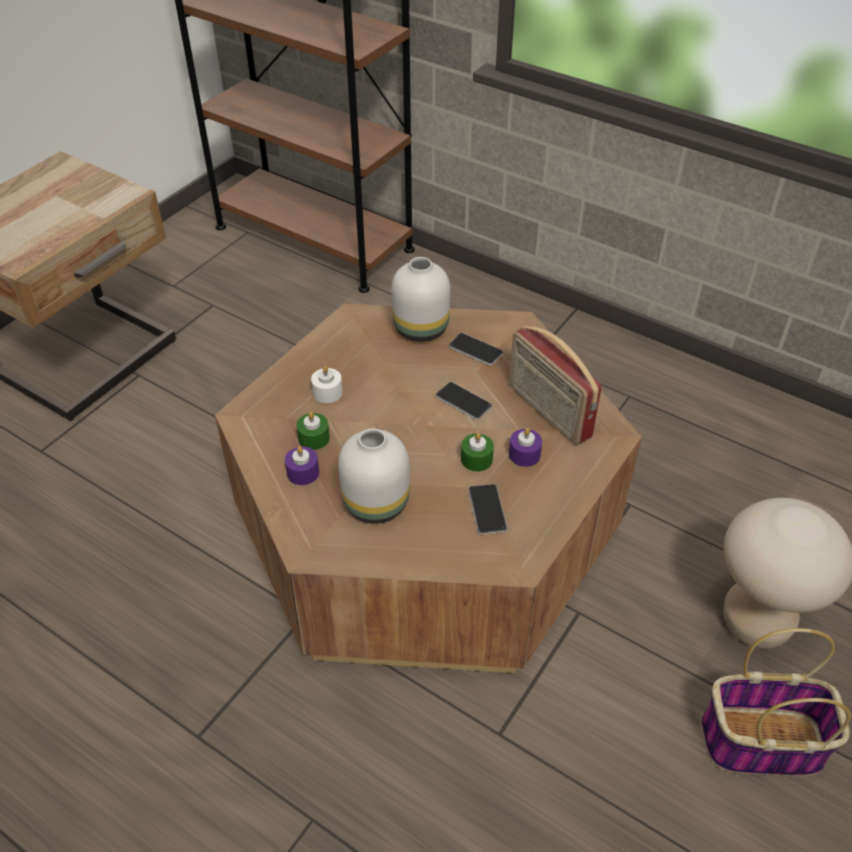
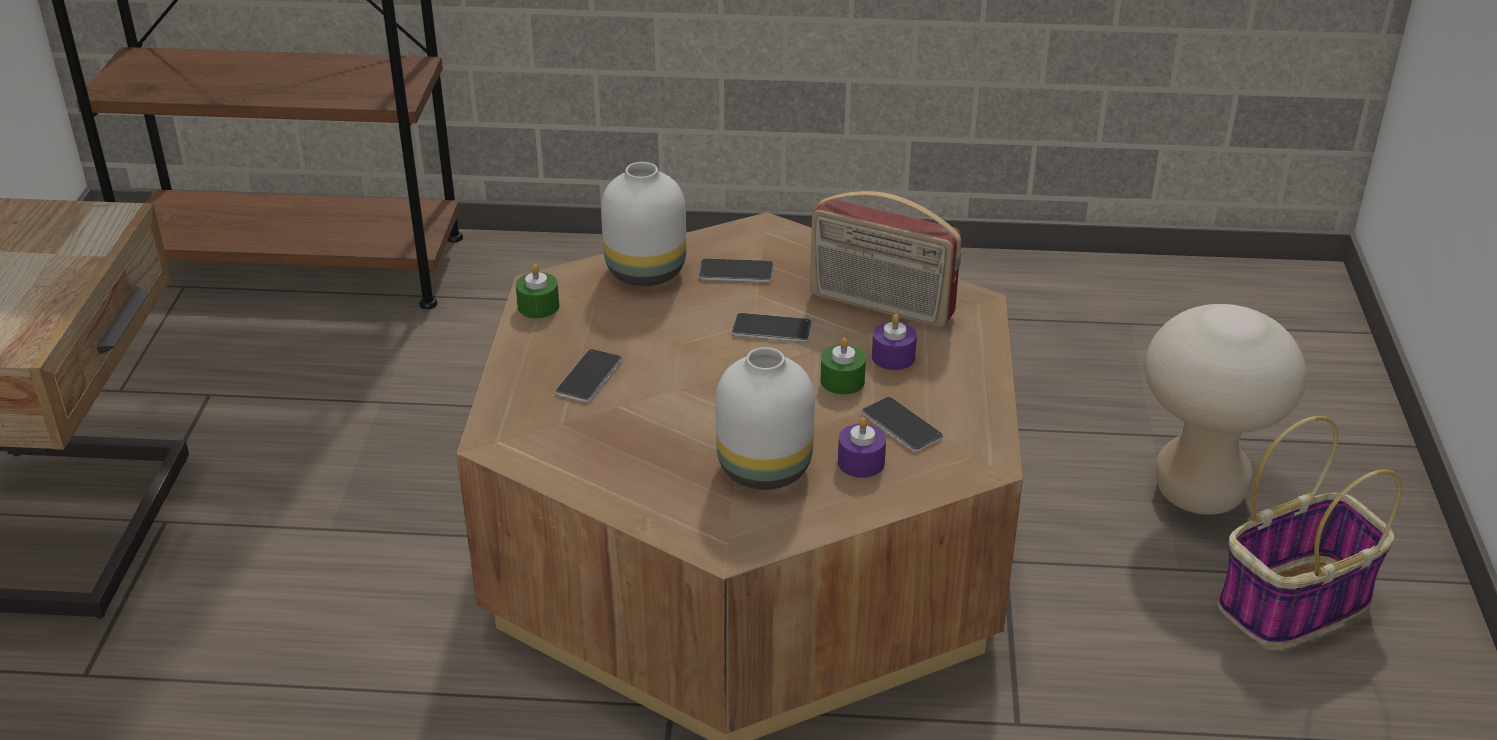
camera: 30 degrees left, 10 degrees down
(303, 472) = (641, 471): purple candle -> purple candle (861, 462)
(314, 438) = (619, 431): green candle -> green candle (538, 306)
(327, 392) = (589, 377): white candle -> phone

